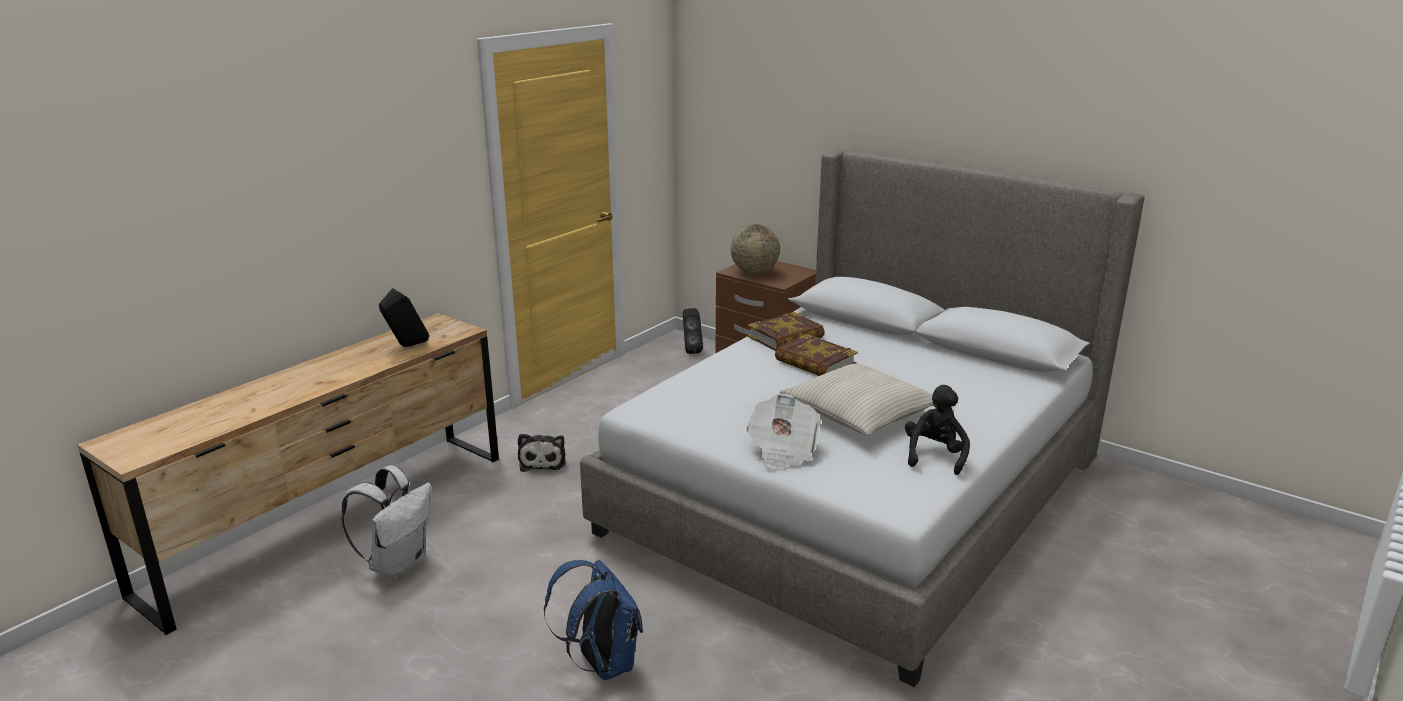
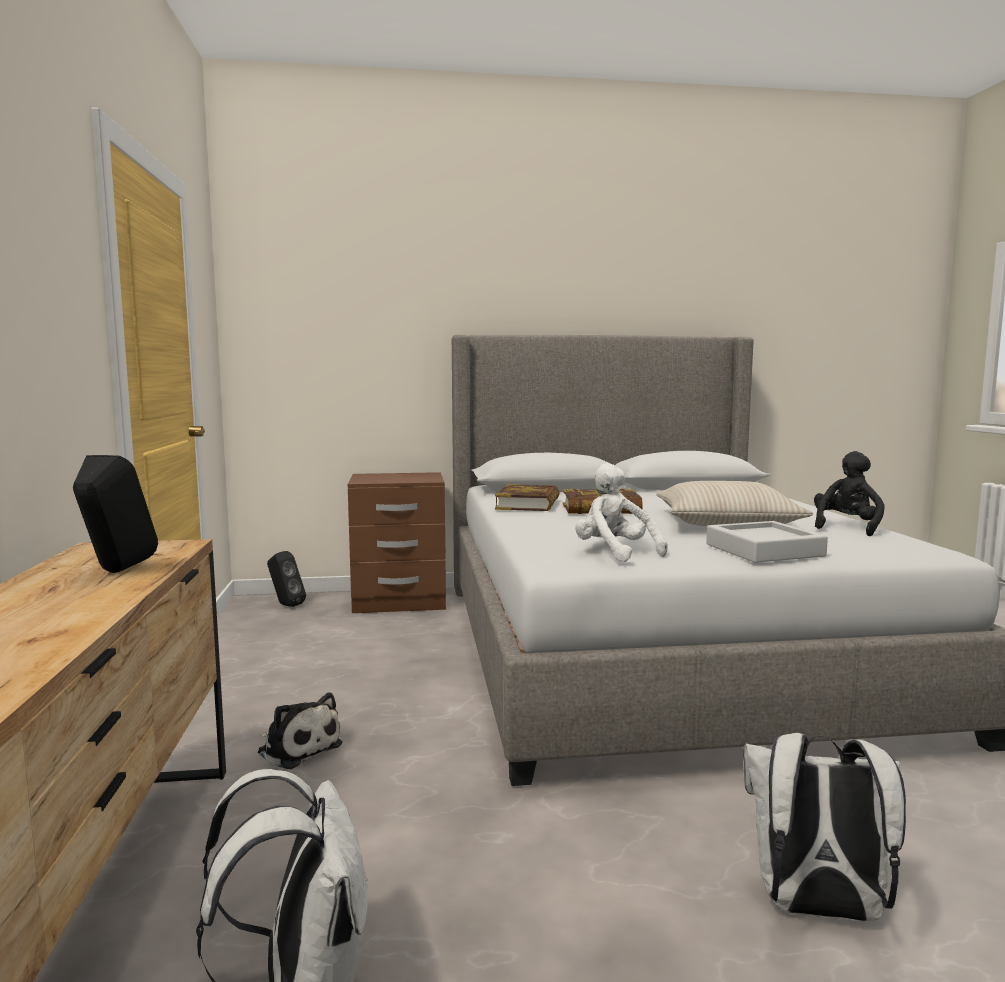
camera: 45 degrees left, 15 degrees down
(601, 663) = (816, 909): blue backpack -> white backpack
(689, 413) = (614, 553): none -> white plush toy
(754, 272) = (386, 479): globe -> none
(782, 450) = (764, 550): newspaper -> grey tray
(935, 456) = (846, 527): black plush toy -> black plush toy turned 60 degrees clockwise

